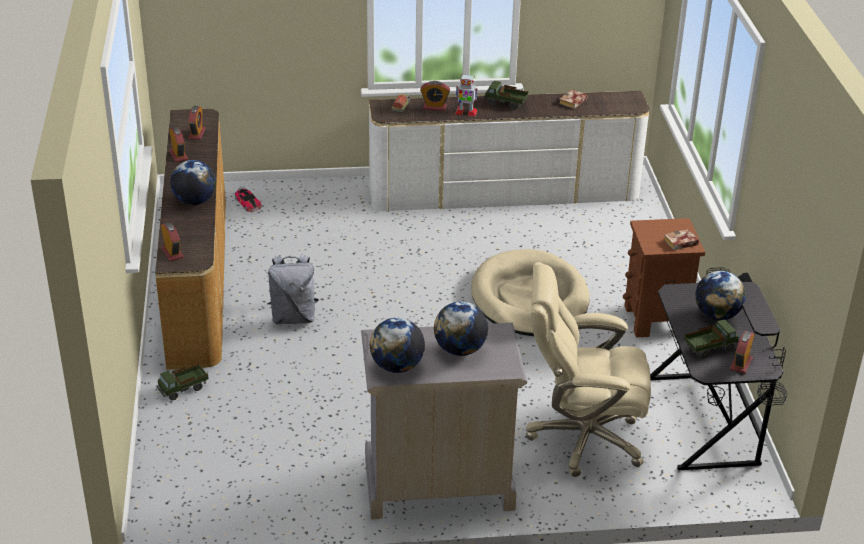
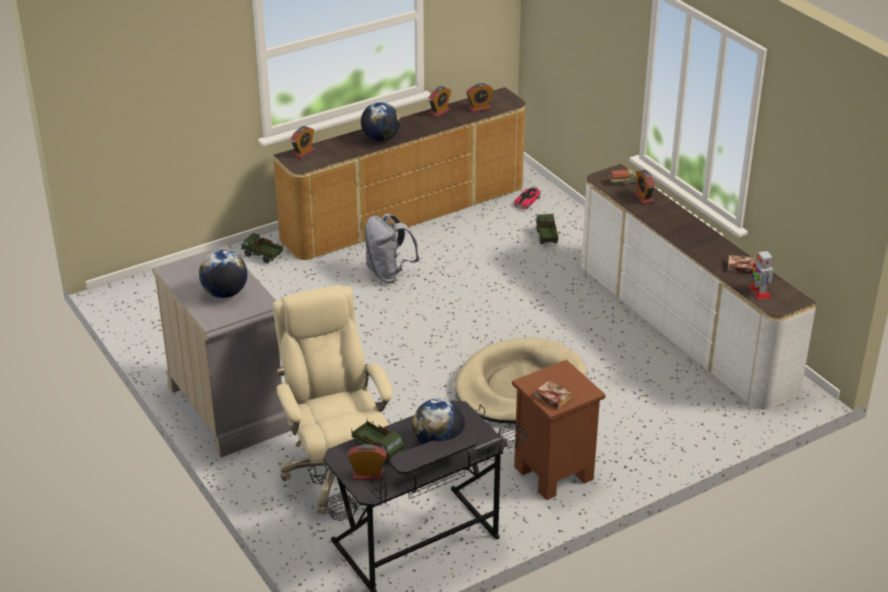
camera: 65 degrees right, 0 degrees up
(397, 366) = (184, 271): globe -> none
(465, 112) = (652, 215): toy robot -> toy robot (759, 291)
(505, 104) = (692, 232): toy truck -> toy truck (546, 238)

